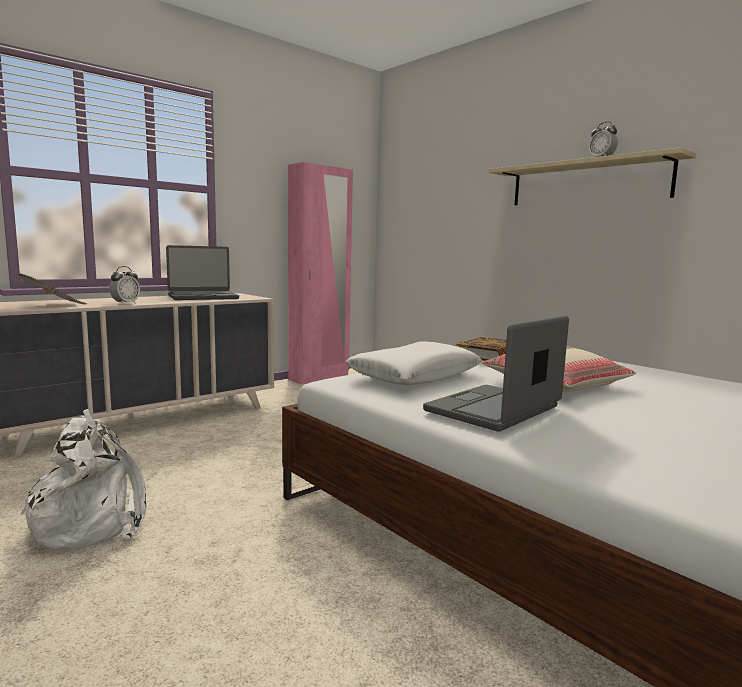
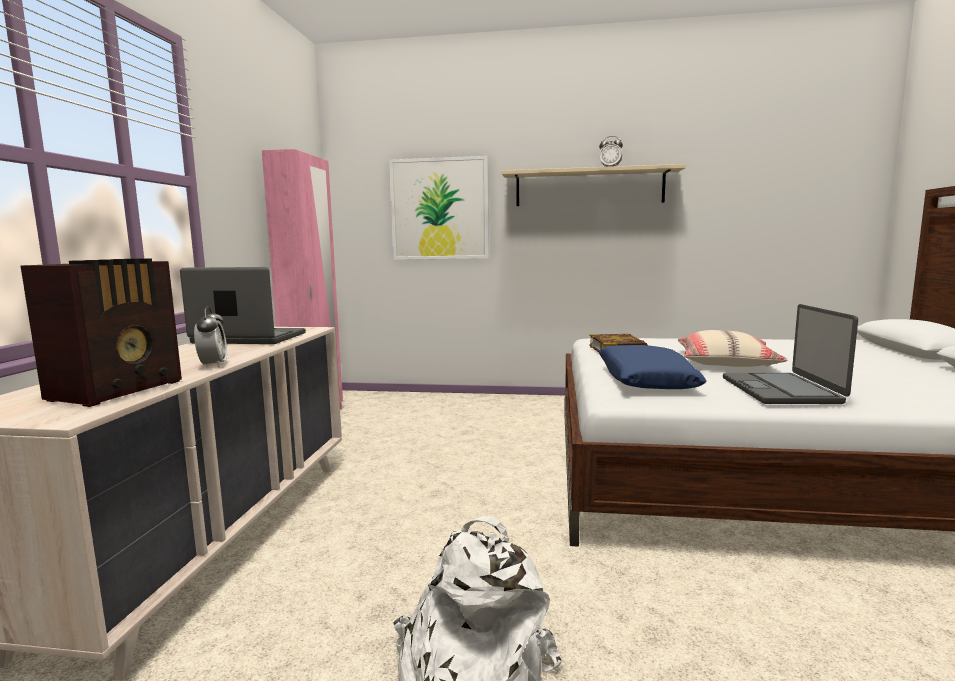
camera: 40 degrees left, 0 degrees up
(53, 305) = (120, 390): newspaper -> radio
(203, 297) = (249, 338): laptop -> laptop turned 105 degrees counterclockwise
(415, 376) = (645, 380): white pillow -> blue pillow
(452, 209) = (439, 209): none -> picture

